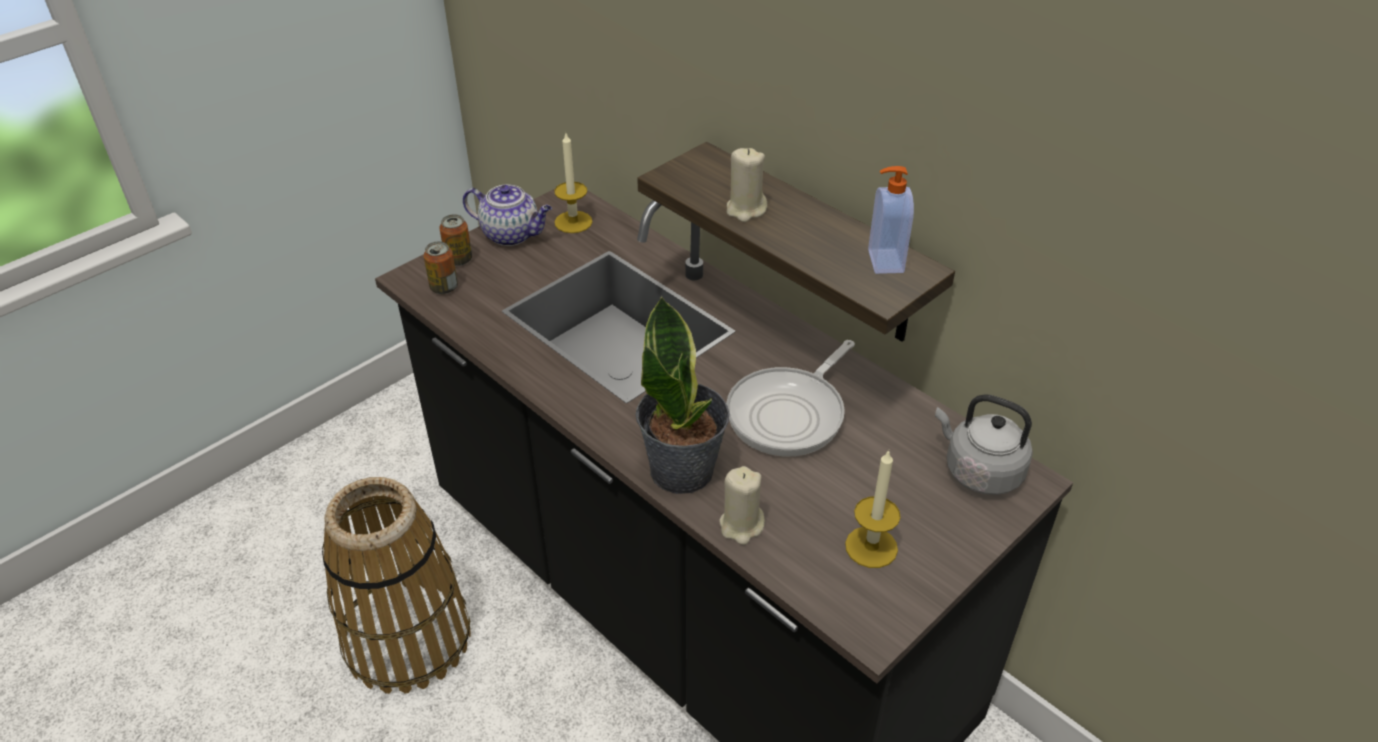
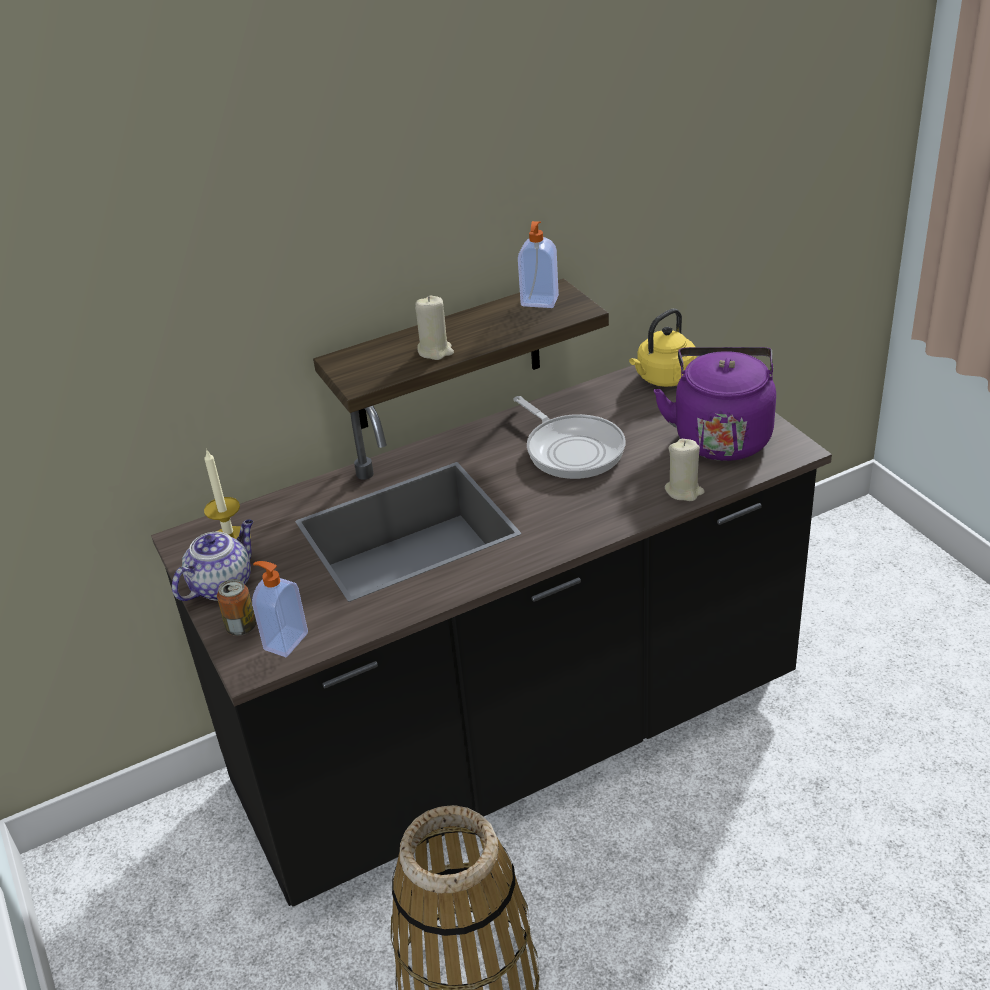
camera: 70 degrees left, 5 degrees down
(444, 287) = (285, 641): can -> soap dispenser
(683, 470) = (614, 512): potted plant -> none
(871, 547) = (721, 436): candle -> purple kettle
(979, 471) = (663, 378): grey kettle -> yellow kettle

